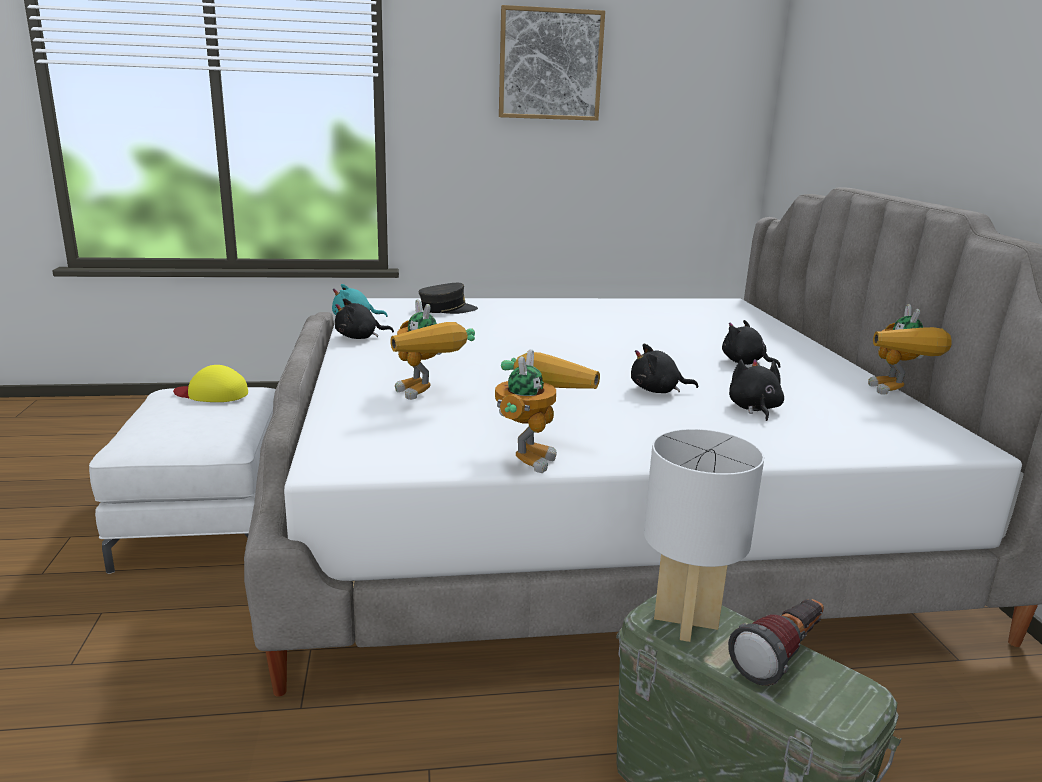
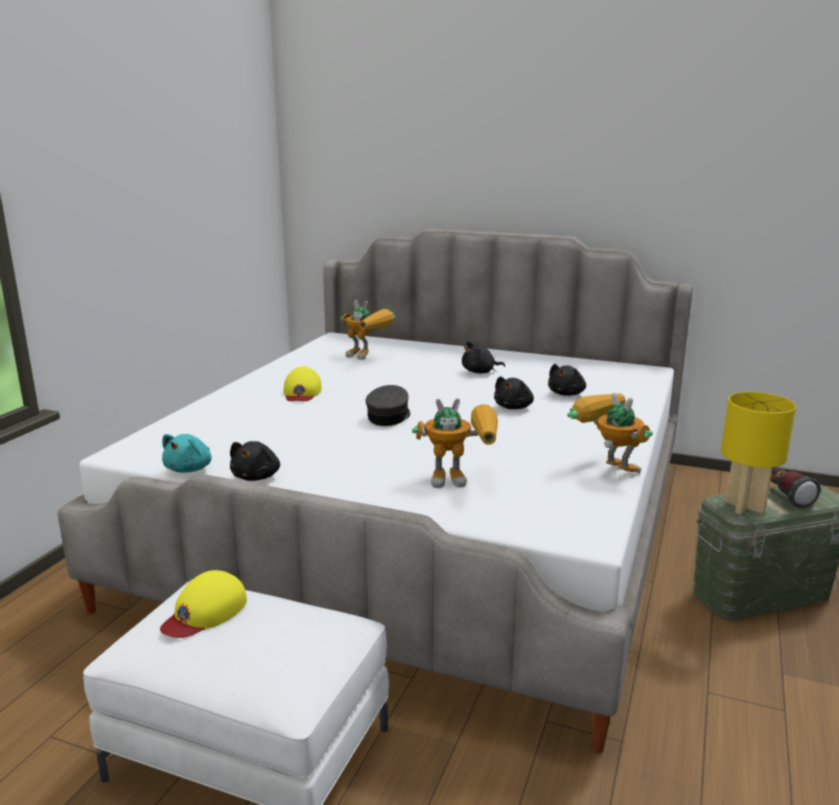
camera: 60 degrees left, 0 degrees up
(447, 309) = (212, 424): grey cap -> grey cap (388, 416)
(550, 64) = (142, 143): picture -> none
(557, 317) = (302, 392): none -> yellow cap
(685, 620) = (744, 506): white table lamp -> yellow table lamp
(754, 409) = (567, 394): black plush toy -> black plush toy turned 90 degrees counterclockwise
(898, 394) = (568, 358): toy robot -> toy robot (368, 356)

